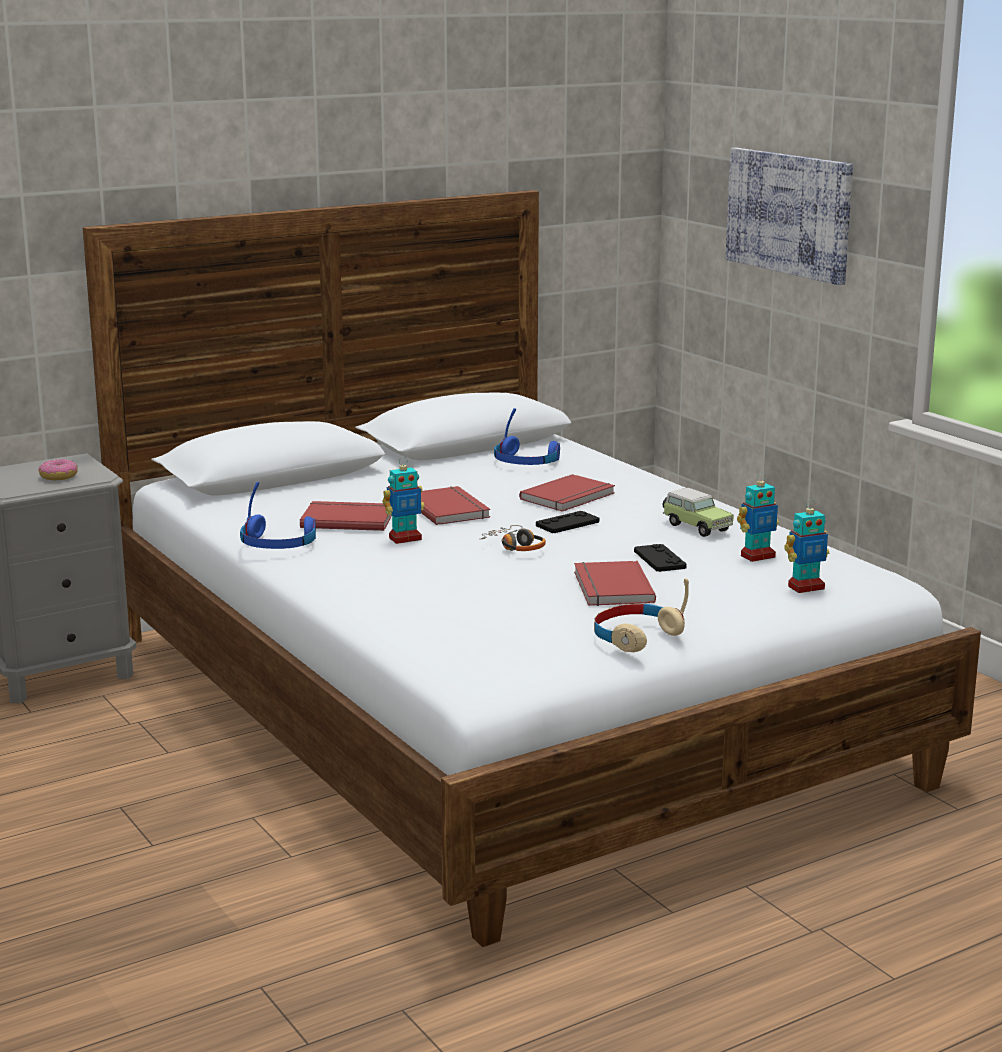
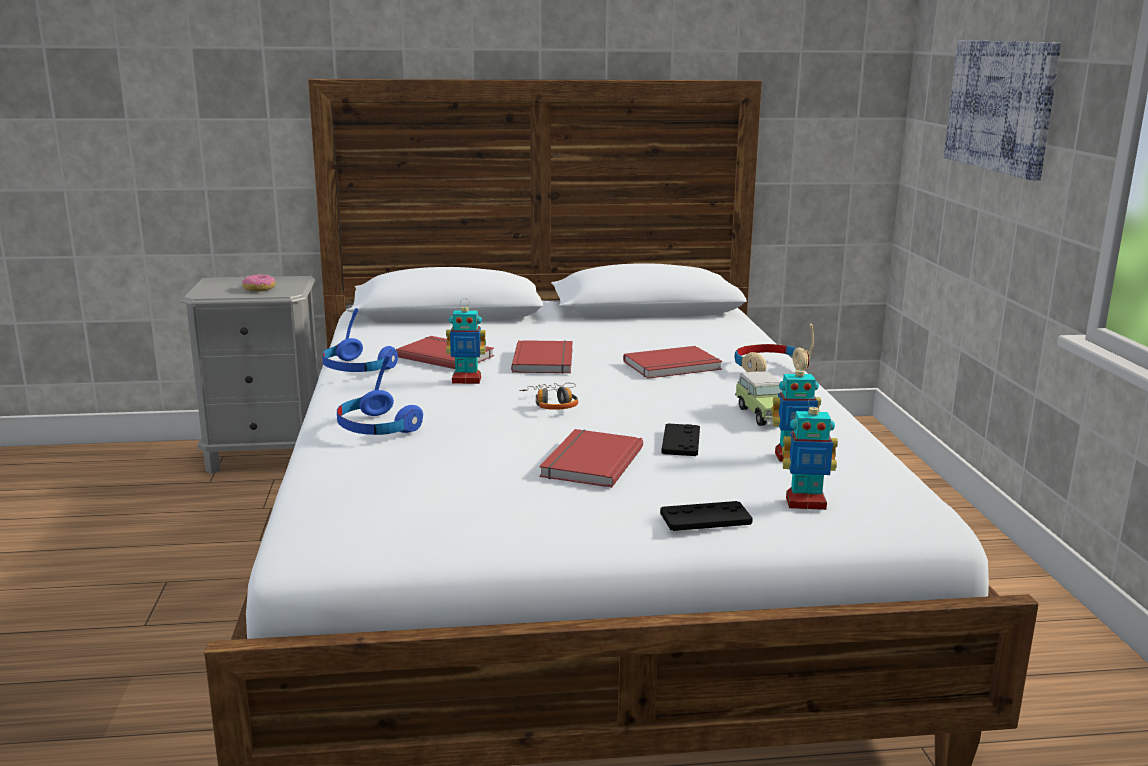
camera: 25 degrees right, 0 degrees up
(526, 462) = (675, 331): blue headphones -> blue headphones (377, 427)
(567, 524) = (635, 390): black game controller -> black game controller (705, 518)
(635, 637) = (537, 523): beige headphones -> beige headphones (769, 368)

